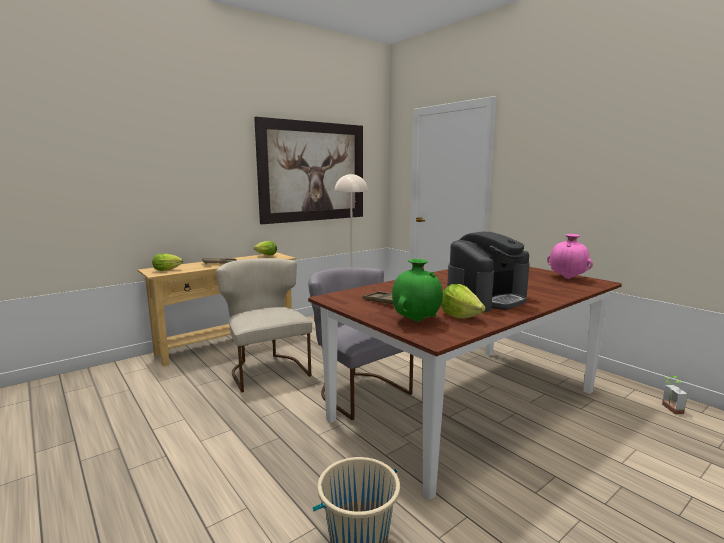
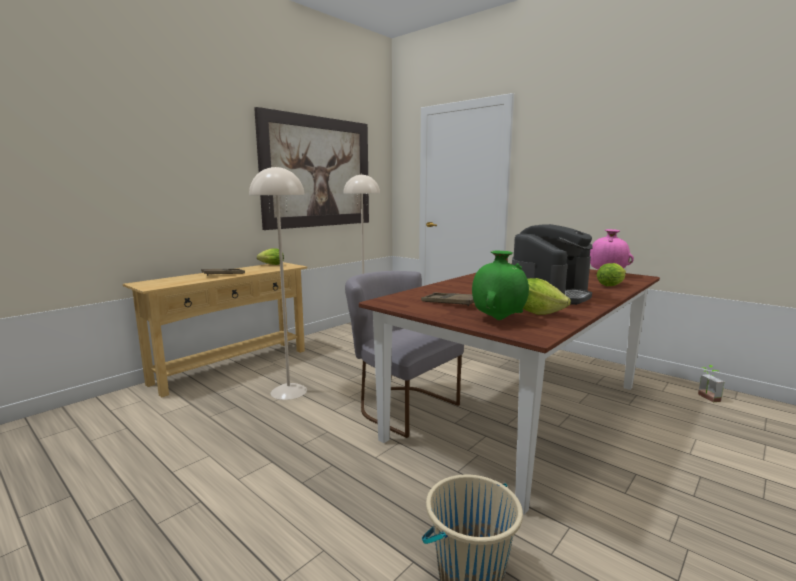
camera: 10 degrees left, 0 degrees up
(168, 270) = (163, 283): lettuce -> lettuce (612, 285)
(266, 369) = (289, 391): beige chair -> beige floor lamp

